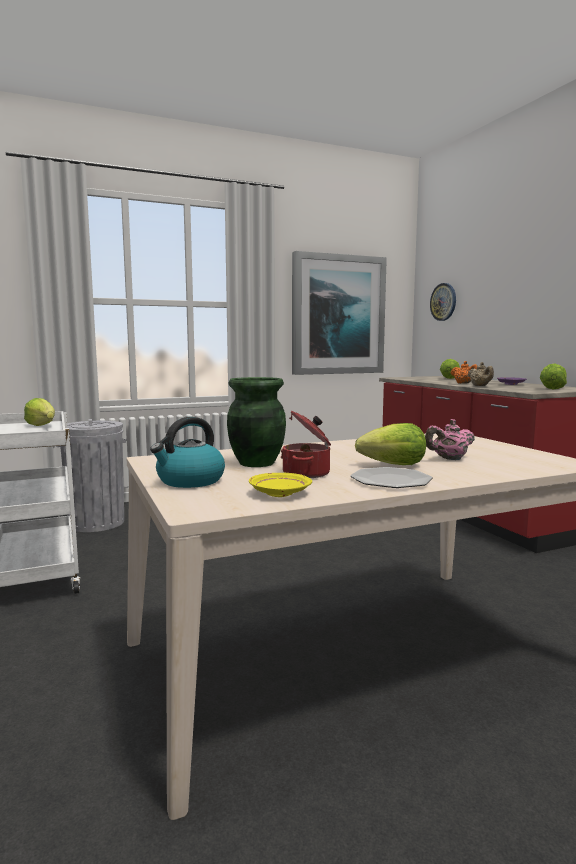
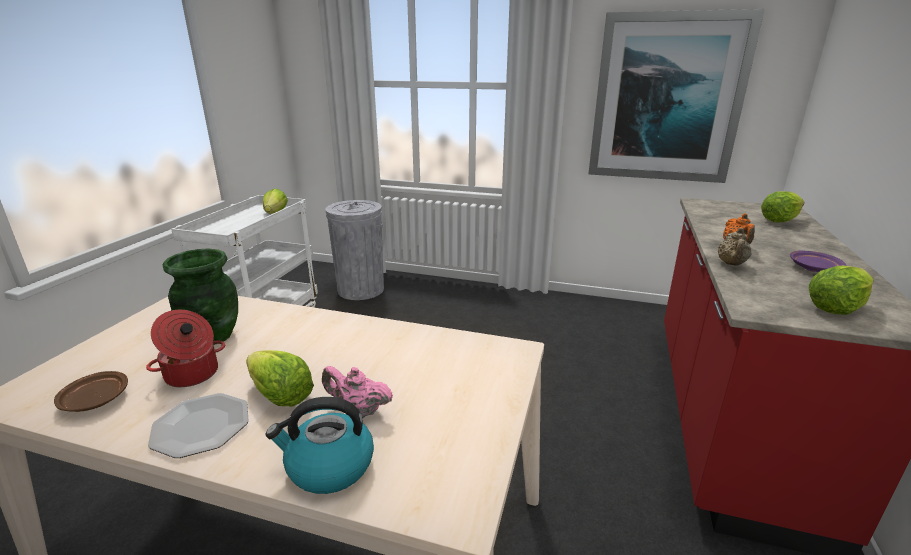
camera: 40 degrees right, 15 degrees up
(190, 481) = (113, 347): kettle -> kettle (329, 467)
(279, 493) = (95, 400): yellow plate -> brown plate
(443, 302) = (838, 87): wall clock -> none

